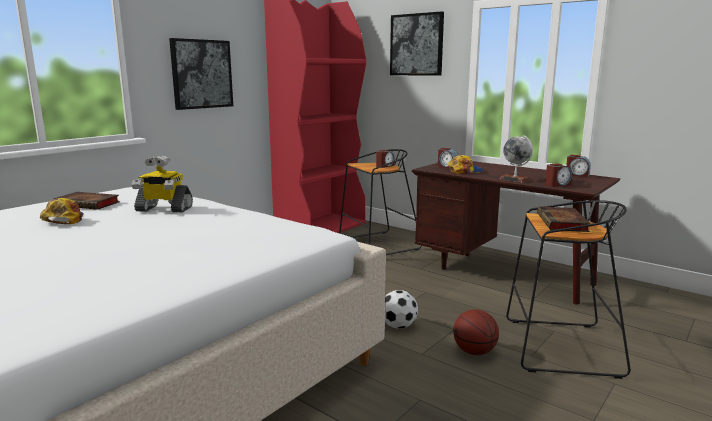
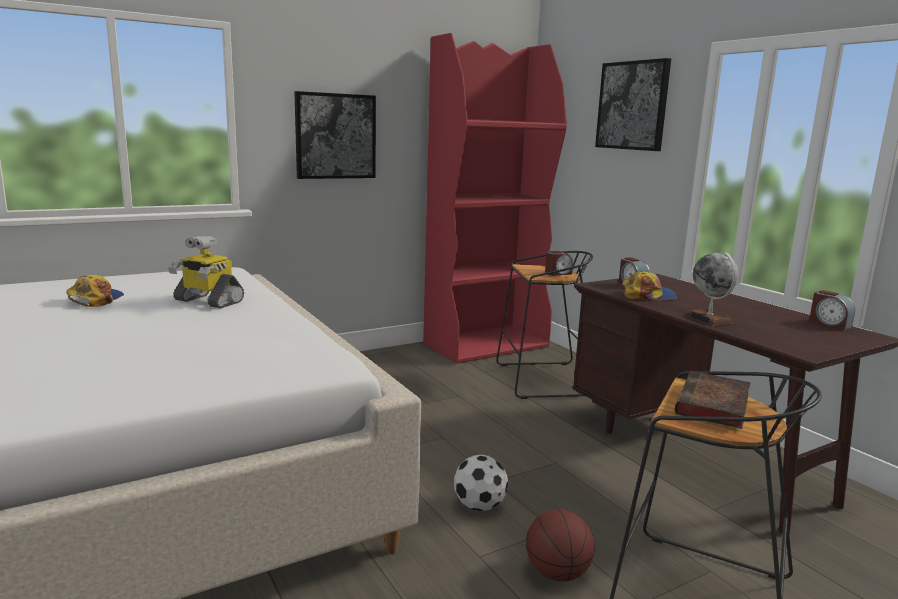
camera: 20 degrees right, 0 degrees up
(89, 204) = (146, 284): book -> none
(557, 185) = (770, 337): alarm clock -> none

